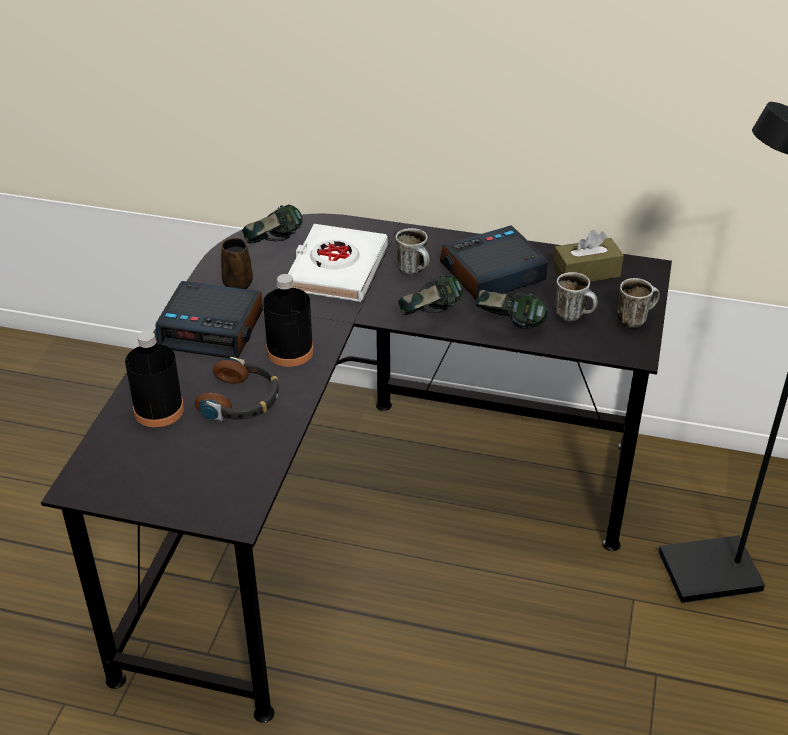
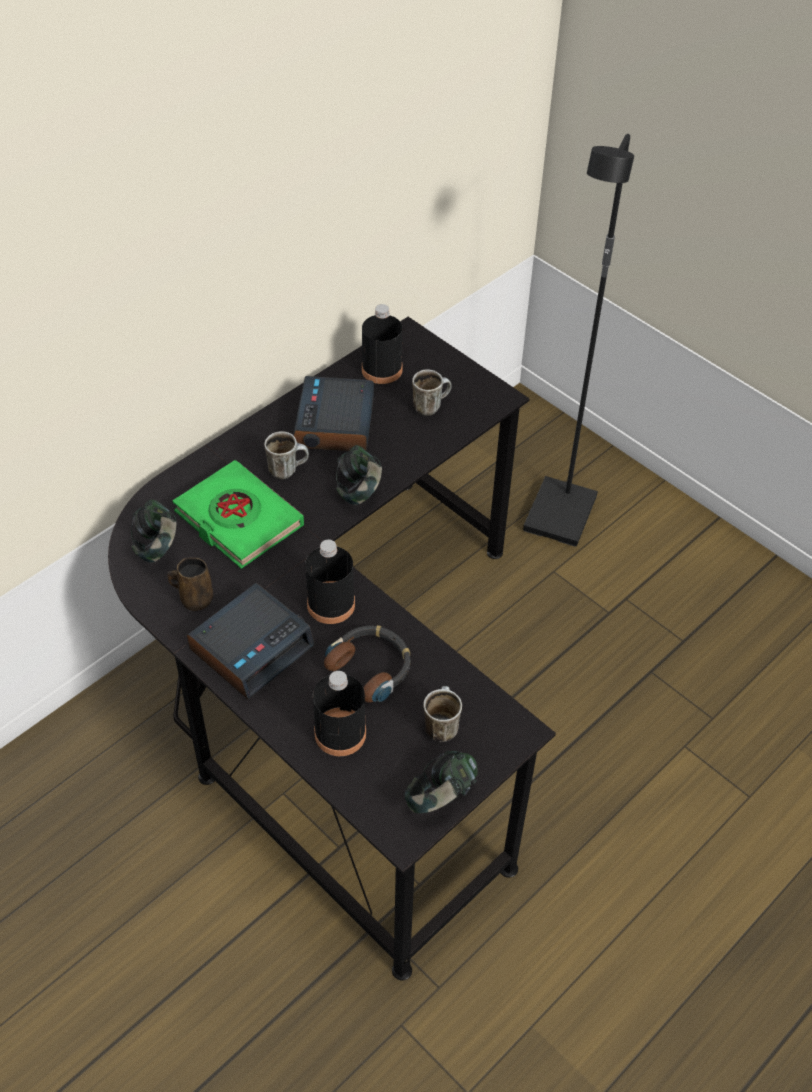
camera: 60 degrees left, 10 degrees up
(336, 269) = (238, 520): white book -> green book
(509, 326) = (412, 449): headphones -> headphones (440, 797)
(586, 272) = (382, 370): brown tissue box -> black bottle
(635, 319) = (462, 375): mug -> mug (440, 725)

